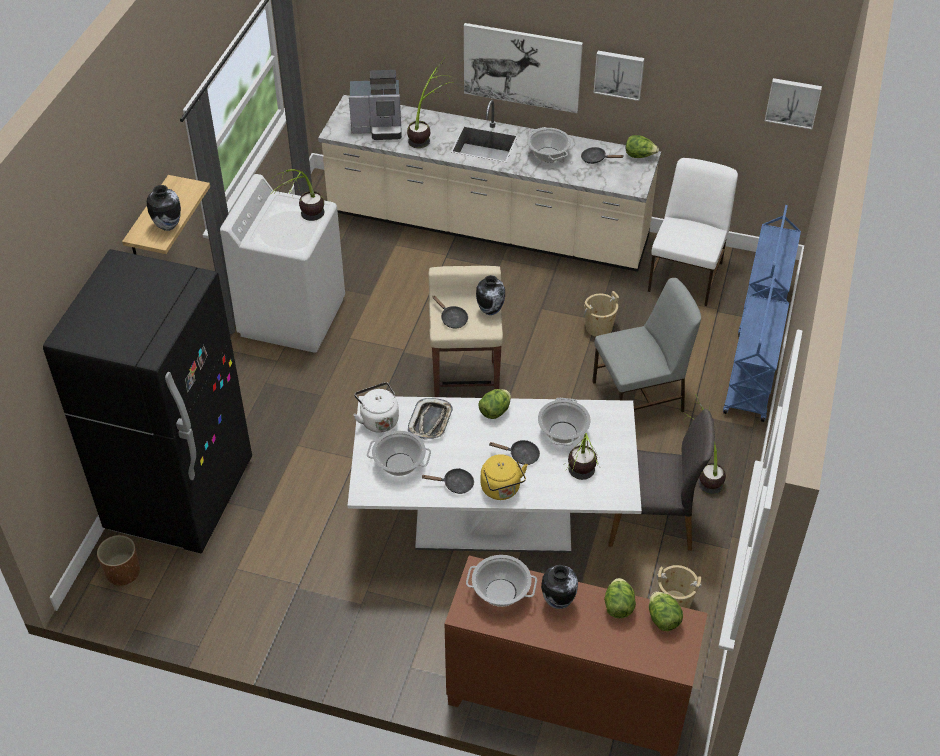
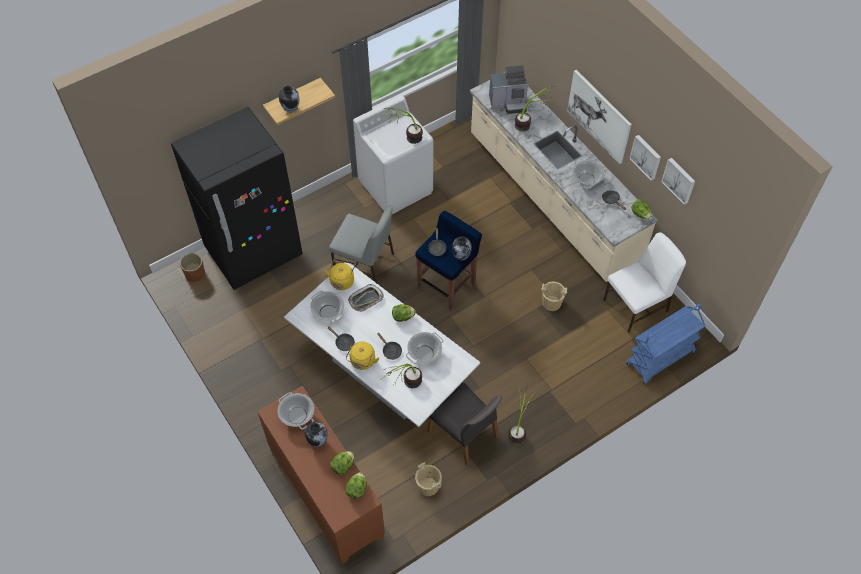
camera: 40 degrees right, 10 degrees up
(378, 419) = (342, 280): white kettle -> yellow kettle
(379, 128) = (508, 103): coffee machine -> coffee machine turned 45 degrees counterclockwise
(466, 381) = (447, 285): beige stool -> blue stool
(640, 396) = (531, 360): grey chair -> grey chair (364, 263)
(750, 385) = (601, 398): blue cart -> none
(793, 102) = (733, 243): picture -> picture (679, 180)

